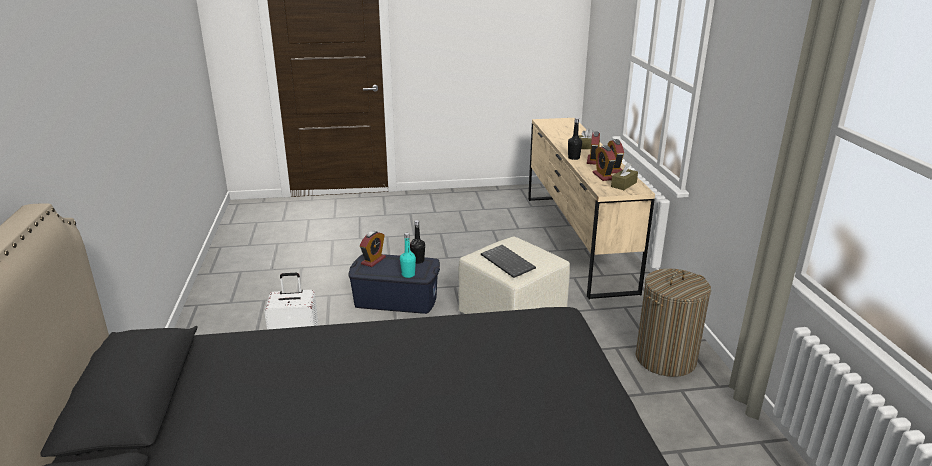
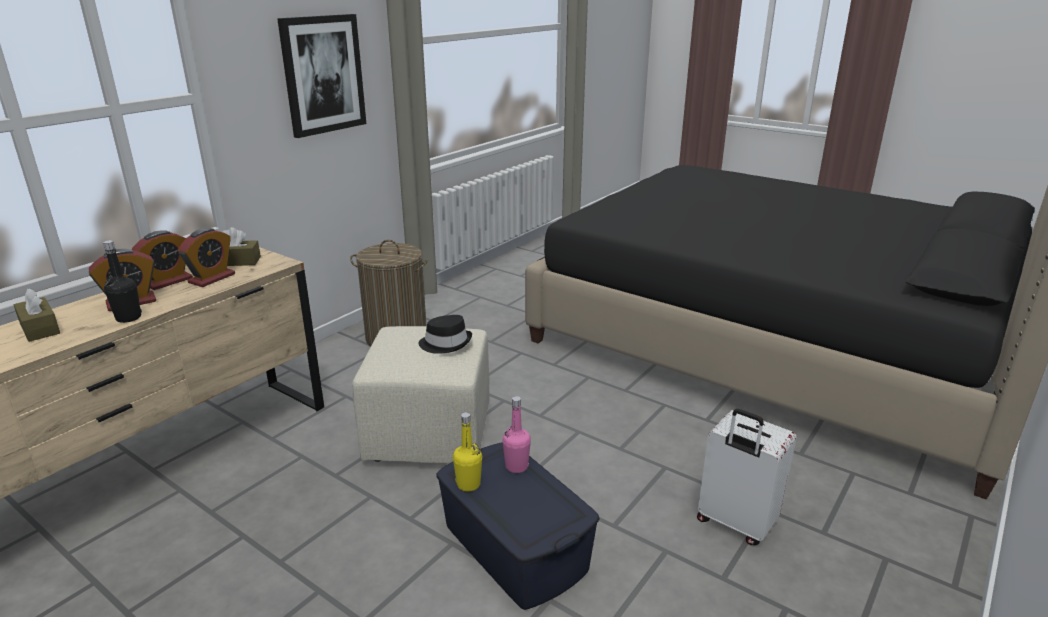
camera: 135 degrees left, 0 degrees up
(373, 260) = (528, 527): alarm clock -> none
(408, 275) = (516, 466): turquoise bottle -> pink bottle
(418, 261) = (468, 484): black bottle -> yellow bottle
(509, 262) = (446, 343): keyboard -> black hat
(758, 119) = (323, 74): none -> picture

